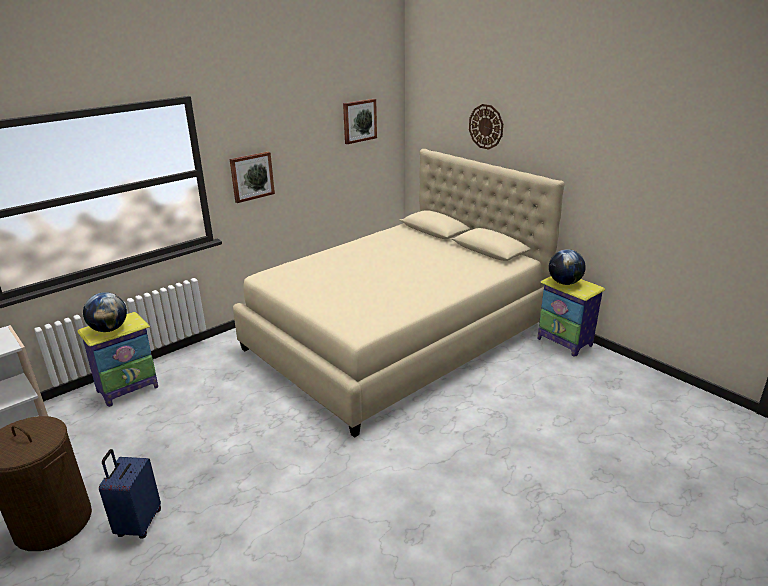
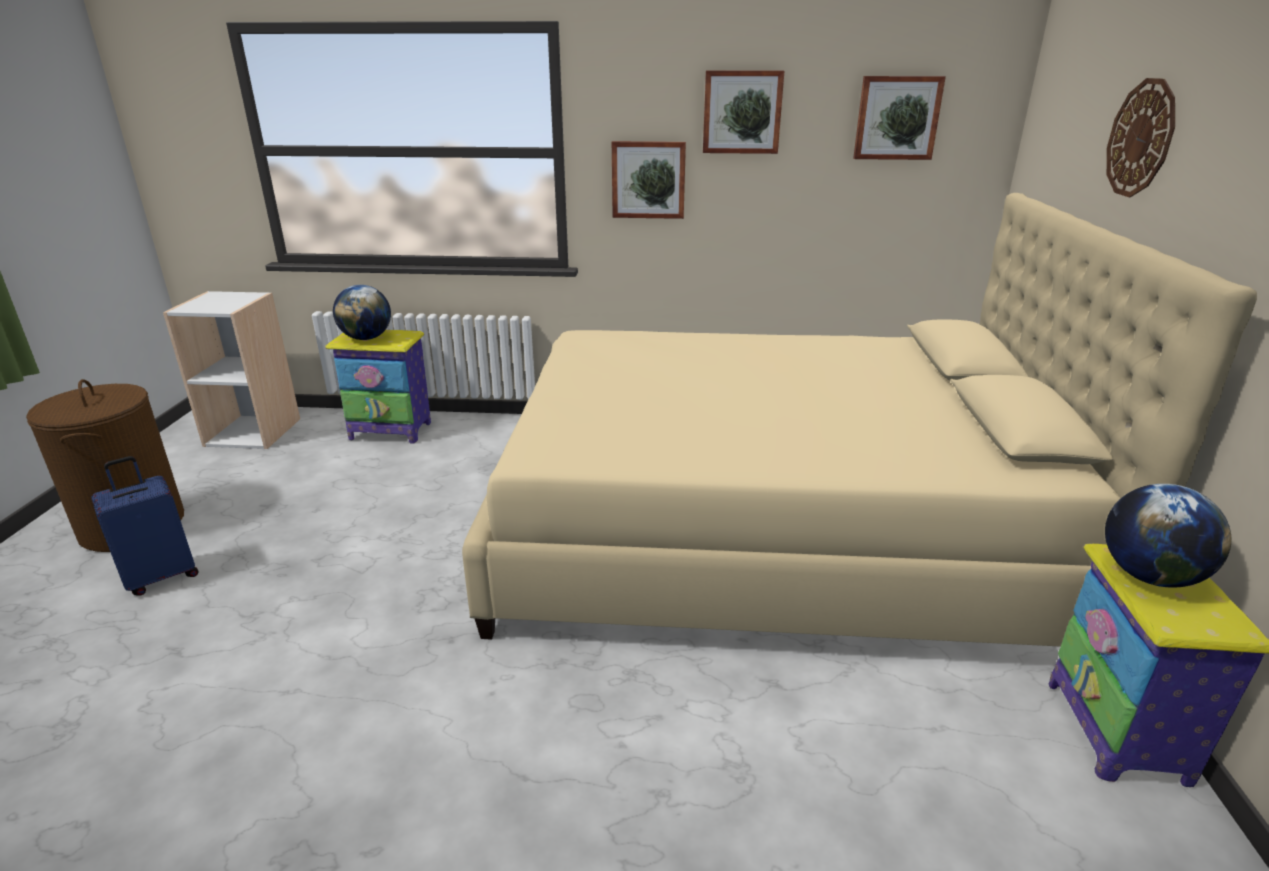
camera: 45 degrees right, 0 degrees up
(293, 130) = (742, 112): none -> picture

